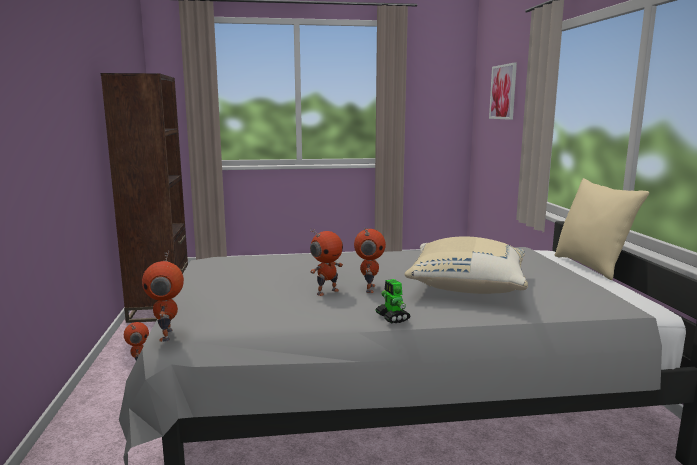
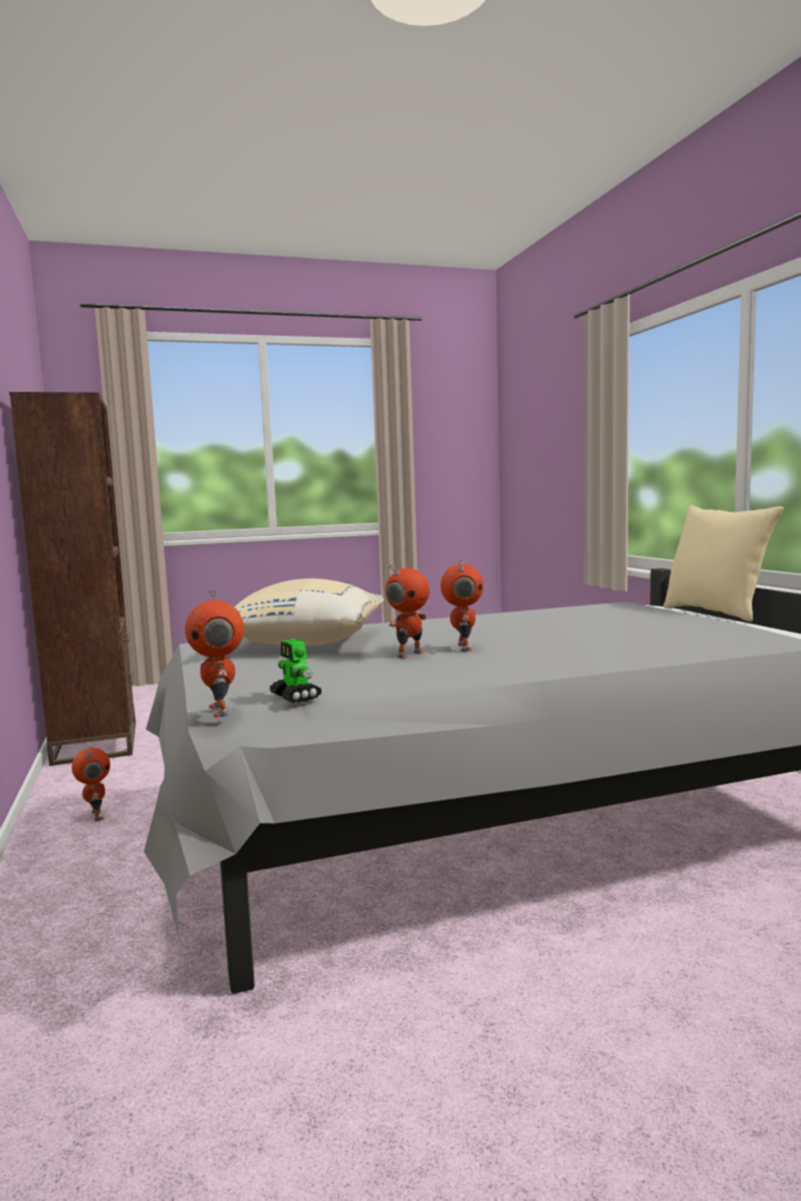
camera: 10 degrees left, 5 degrees down
(392, 318) = (520, 670): toy robot -> toy robot (296, 697)
(466, 287) = (586, 637): beige pillow -> beige pillow (305, 643)
(503, 92) = (544, 425): picture -> none

